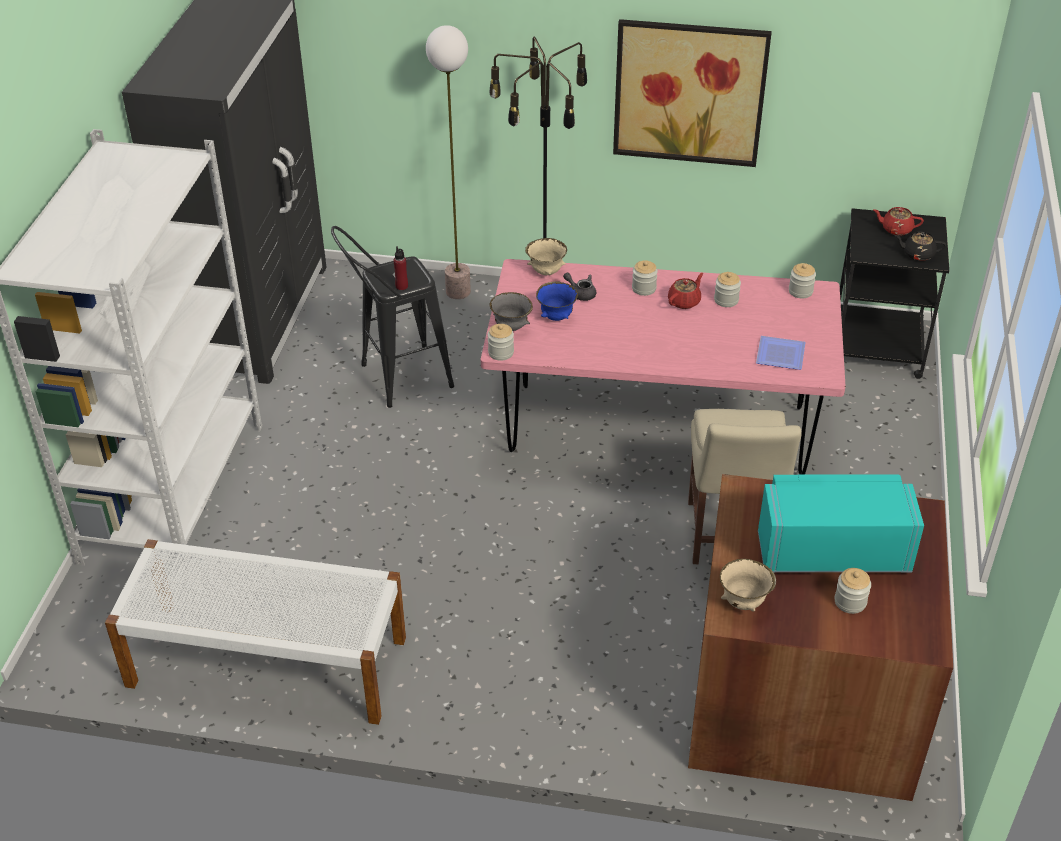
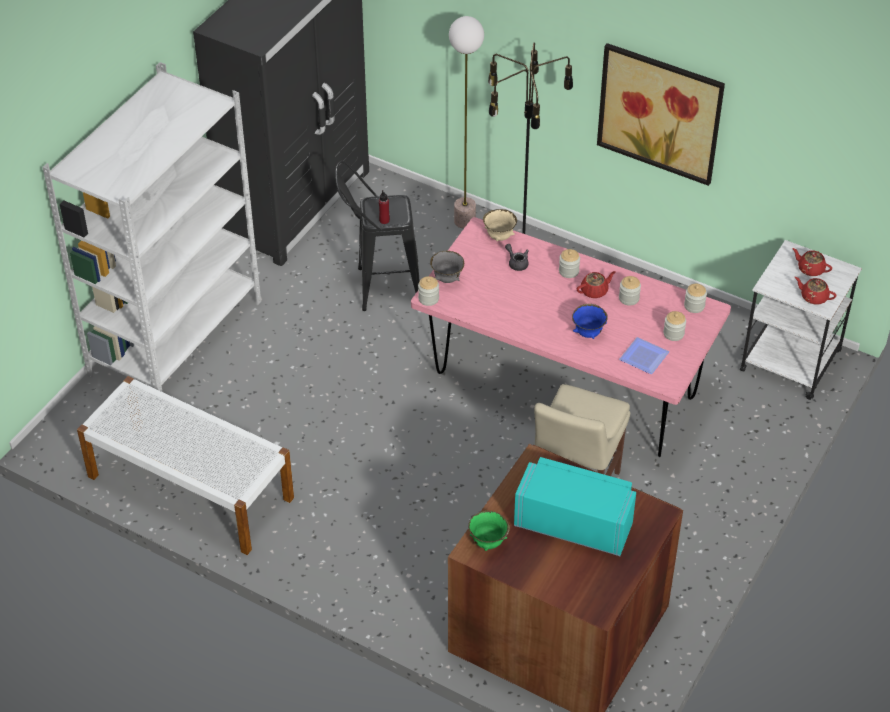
camera: 20 degrees right, 5 degrees up
(556, 317) = (487, 279): blue bowl -> blue bowl (588, 333)
(743, 603) = (488, 543): beige bowl -> green bowl
(850, 602) = (564, 564): jar -> jar (673, 334)
(878, 346) = (791, 361): black cart -> white cart
(917, 254) = (813, 297): black teapot -> red teapot

